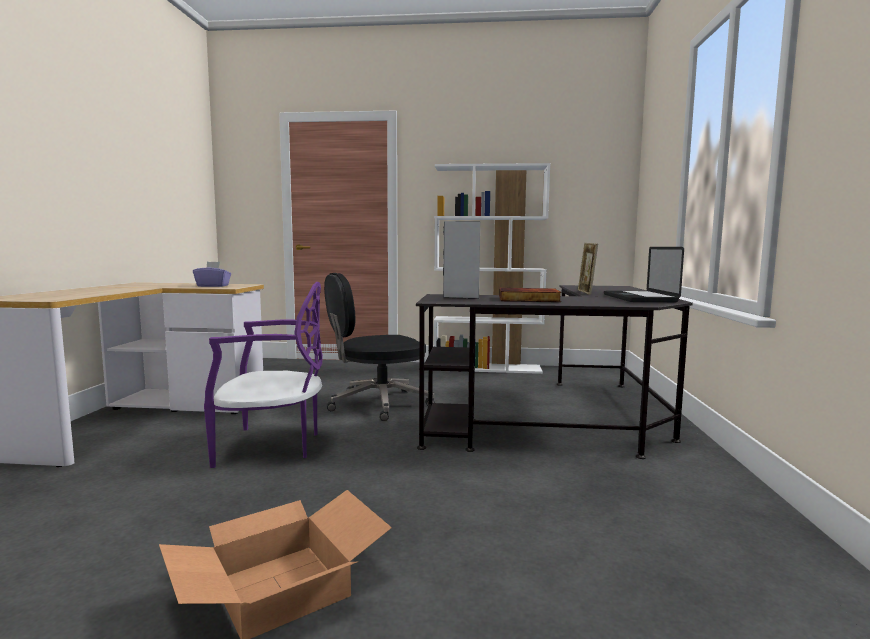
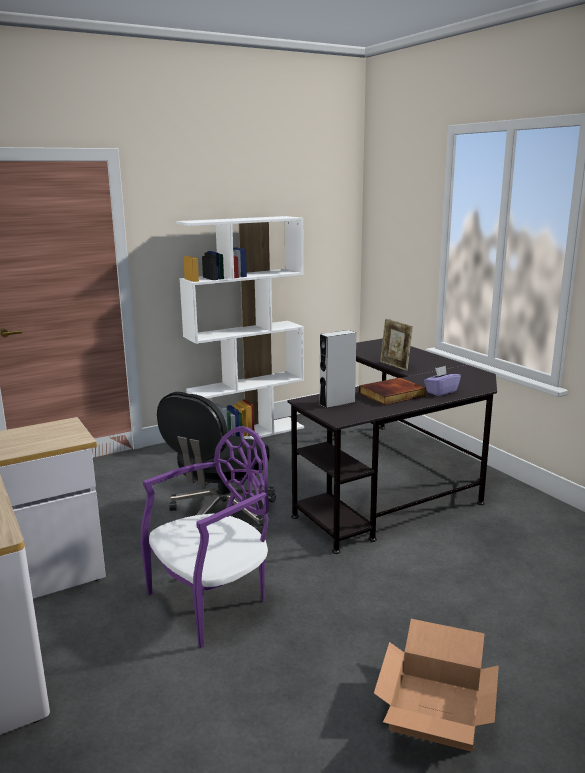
camera: 35 degrees left, 10 degrees up
(213, 286) = (42, 439): purple tissue box -> purple tissue box (441, 392)
(639, 298) = (453, 372): laptop -> none

